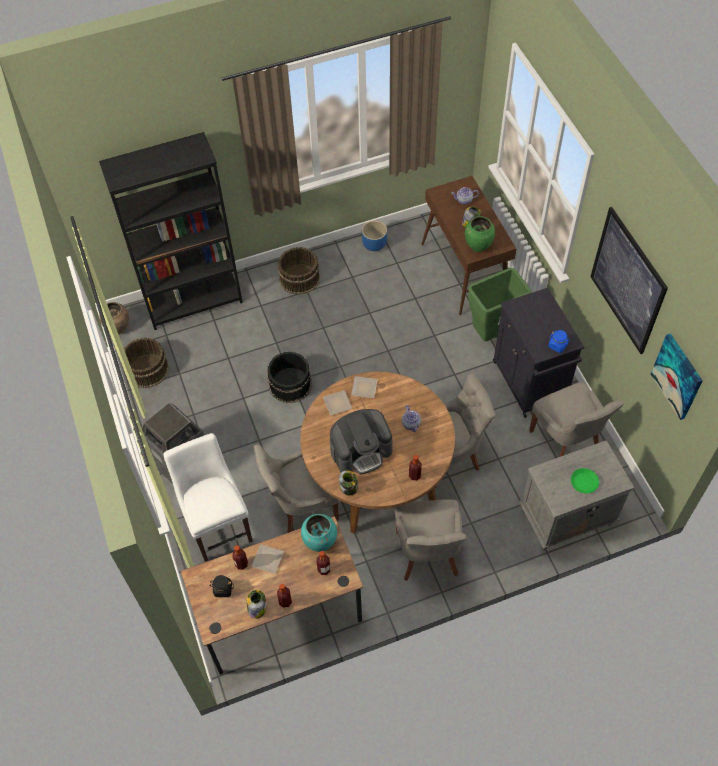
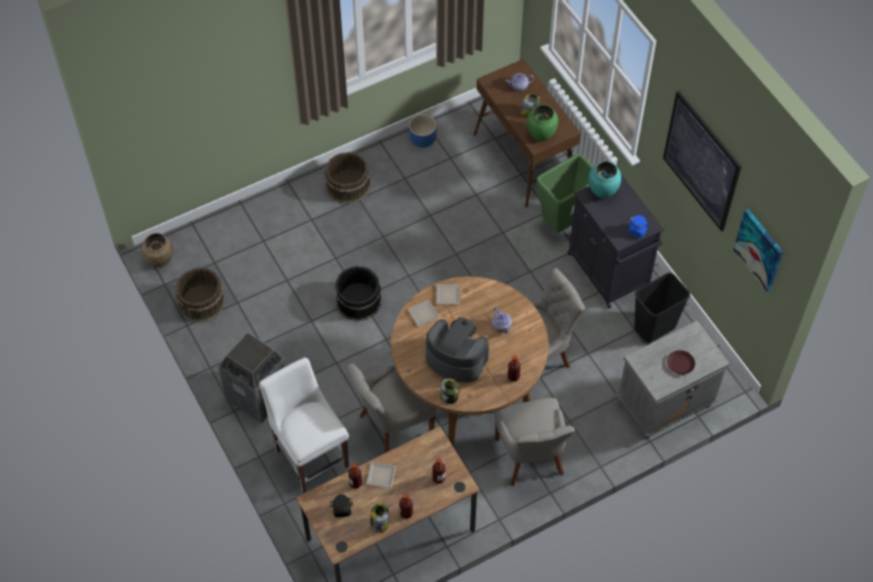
camera: 10 degrees left, 0 degrees up
(194, 302) = (237, 223): black bookcase -> none
(320, 542) = (431, 453): turquoise vase -> turquoise vase (603, 192)
(361, 451) = (456, 358): coffee machine -> coffee machine turned 120 degrees counterclockwise
(566, 441) = (654, 328): grey chair -> black trash can
(584, 482) = (680, 364): green plate -> brown plate

